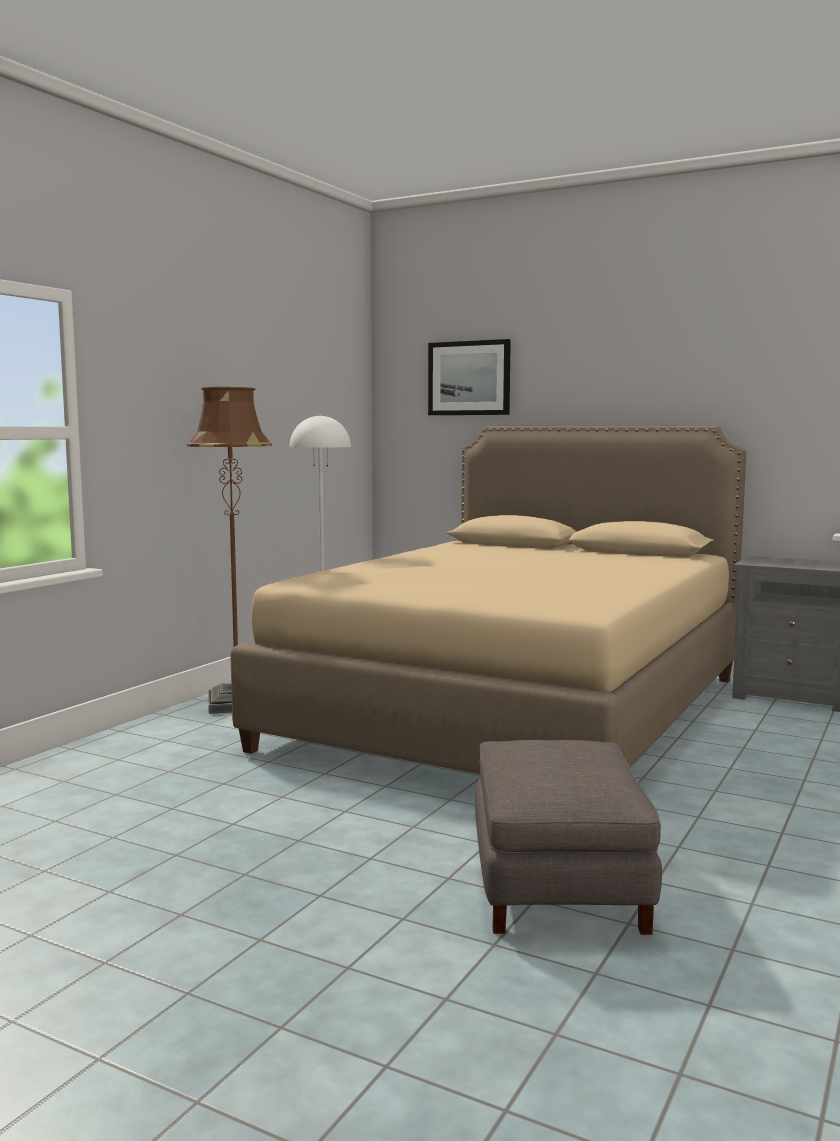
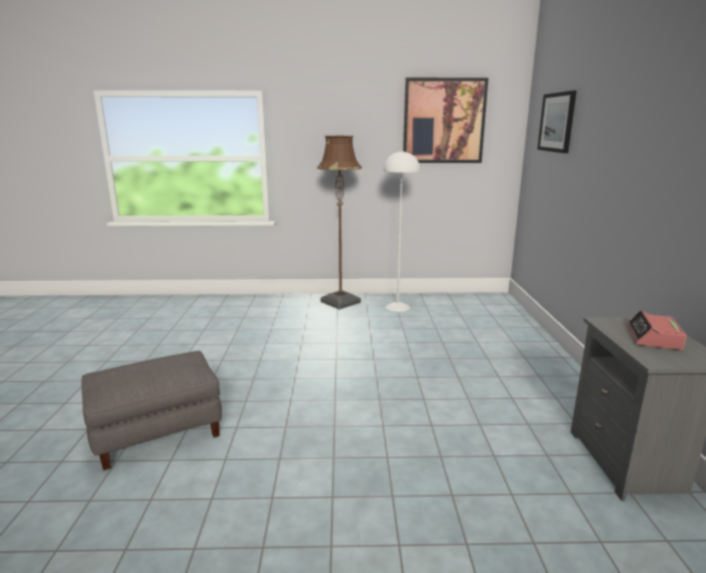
camera: 60 degrees right, 10 degrees up
(302, 373) = (443, 121): none -> picture
(515, 711) = (415, 362): beige bed -> none
(797, 562) = (653, 338): none -> alarm clock

